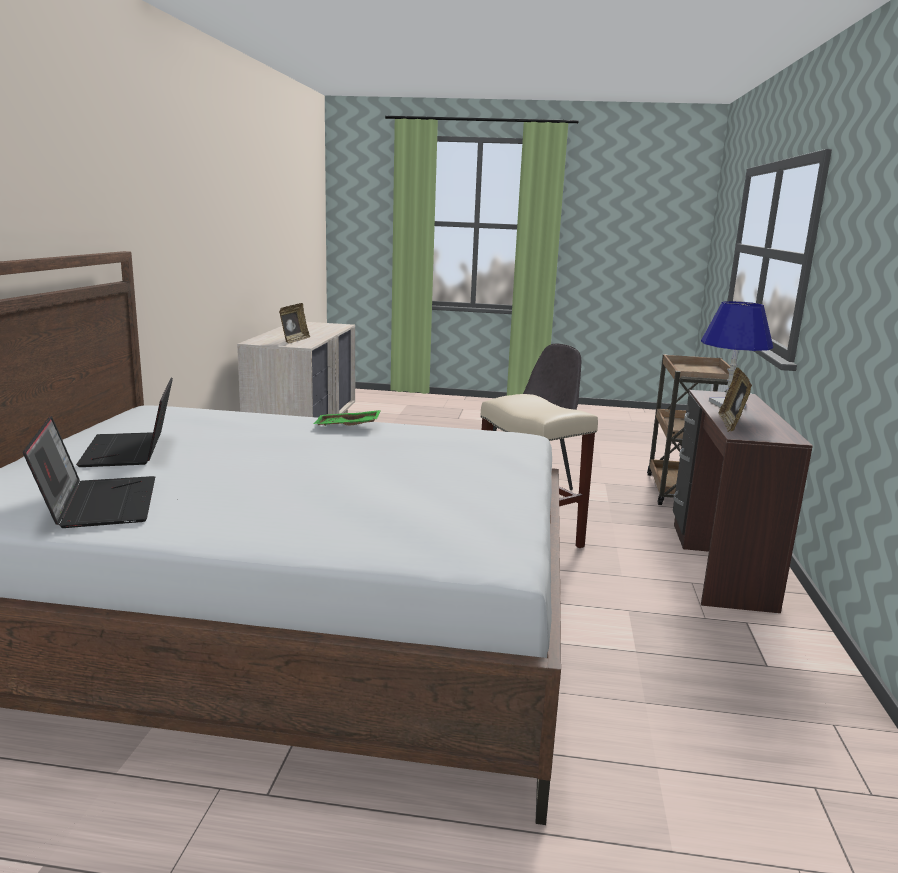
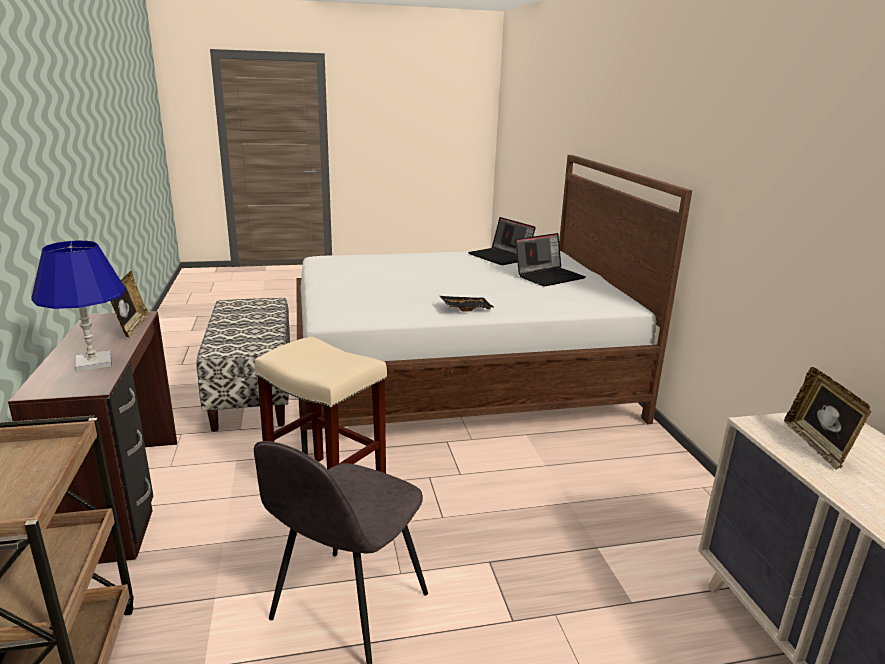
camera: 160 degrees right, 5 degrees up
(131, 451) = (549, 276): laptop -> laptop turned 90 degrees clockwise
(347, 426) = (466, 308): green tray -> black tray
(628, 671) = (253, 391): none -> bench

